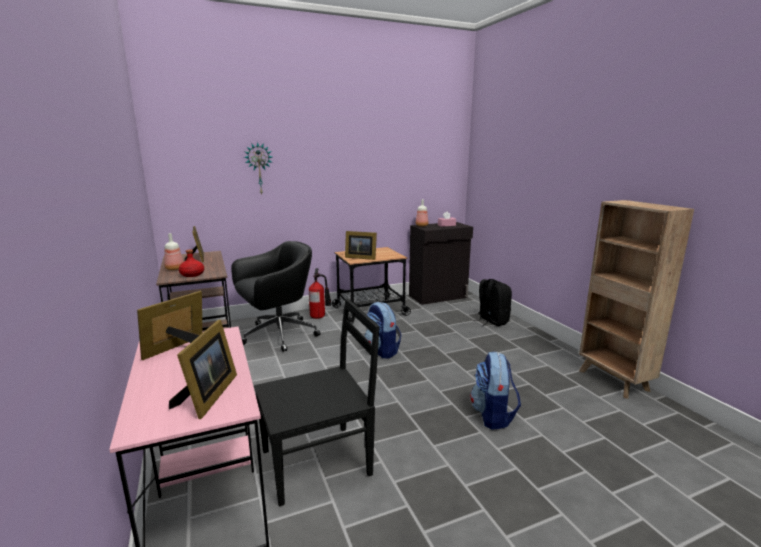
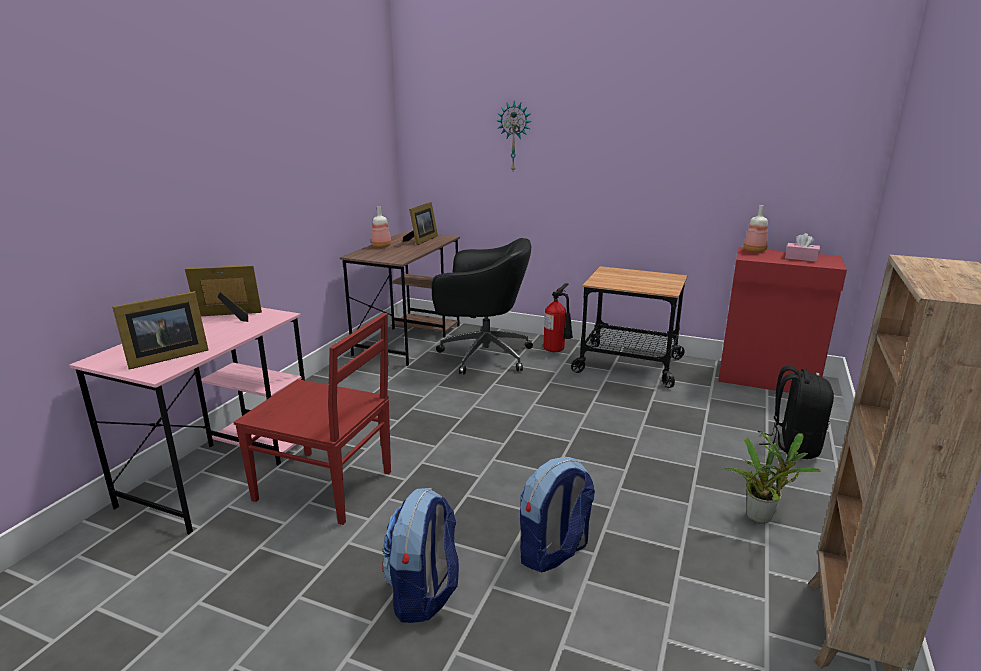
camera: 45 degrees right, 5 degrees up
(192, 274) = (380, 255): red bottle -> none
(319, 462) = (326, 487): black chair -> red chair
(360, 257) = (613, 280): picture frame -> none
(382, 351) = (559, 416): backpack -> backpack (423, 594)
(438, 296) = (767, 380): black cabinet -> red cabinet
(529, 355) = (762, 517): none -> potted plant

